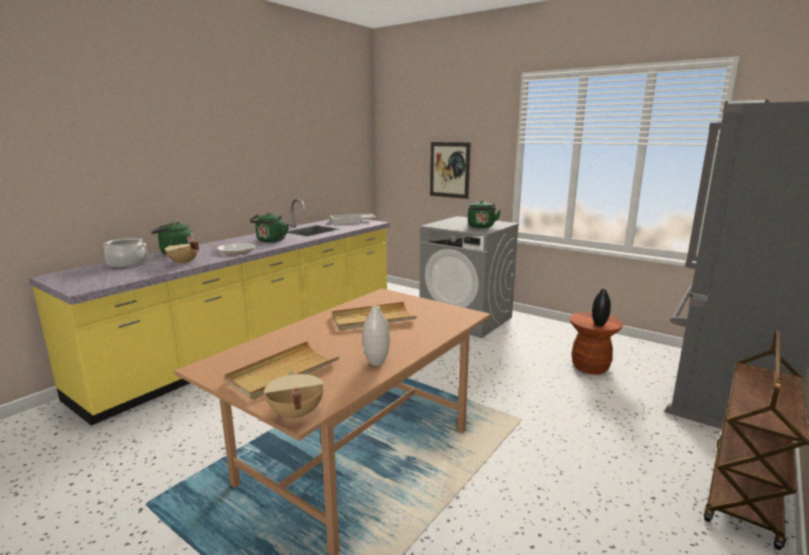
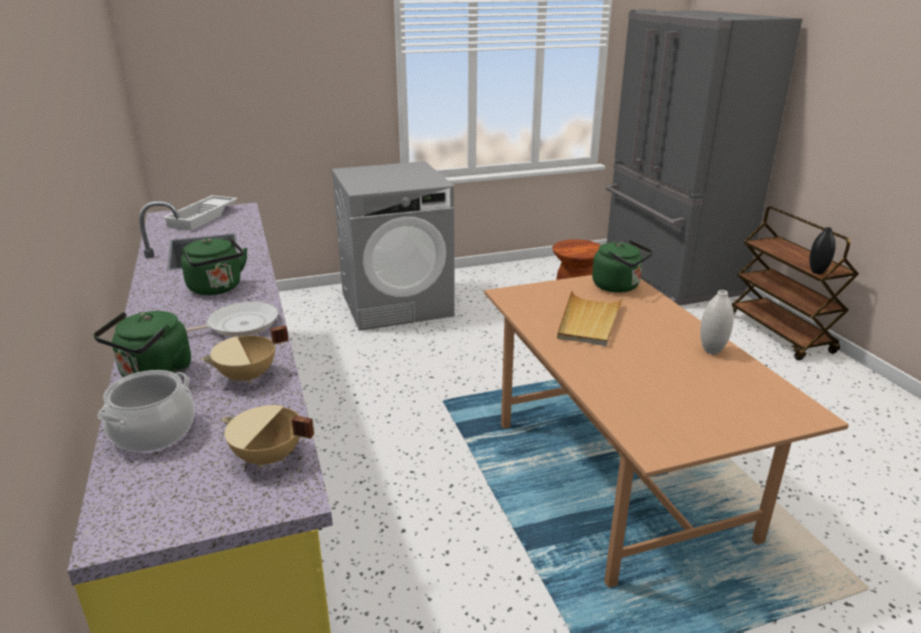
camera: 55 degrees left, 10 degrees up
(282, 373) = (704, 403): beige tray -> none
(295, 414) = (806, 416): beige cooking pot -> beige cooking pot (268, 458)
(449, 170) = (292, 100): picture -> none
(481, 227) = (413, 177): green kettle -> green kettle (619, 286)
(599, 325) = (590, 251): black vase -> black vase (817, 272)

